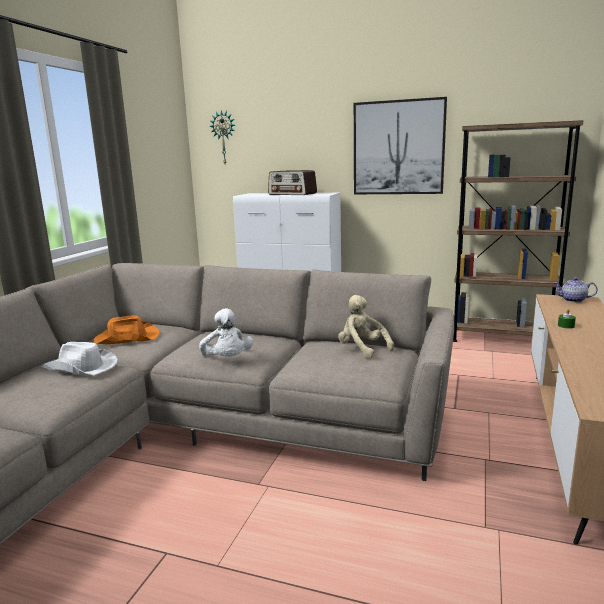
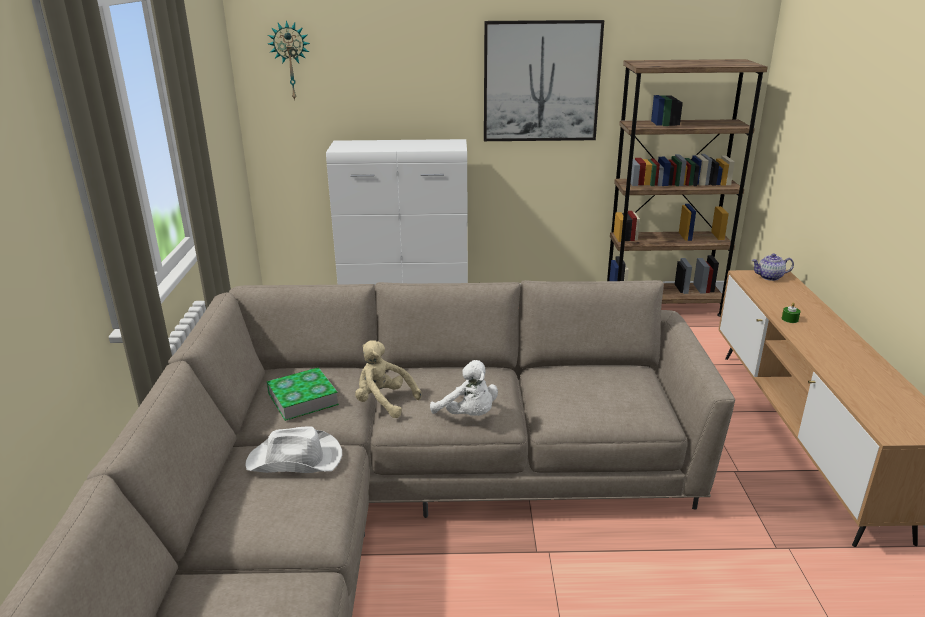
camera: 20 degrees left, 10 degrees up
(126, 338) = (303, 398): orange hat -> book
(292, 194) = (407, 145): radio -> none
(362, 349) = (603, 375): beige plush toy -> beige plush toy (383, 402)

